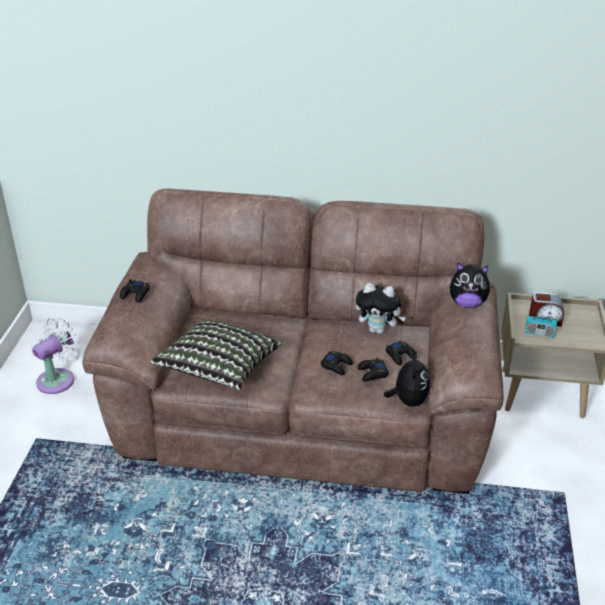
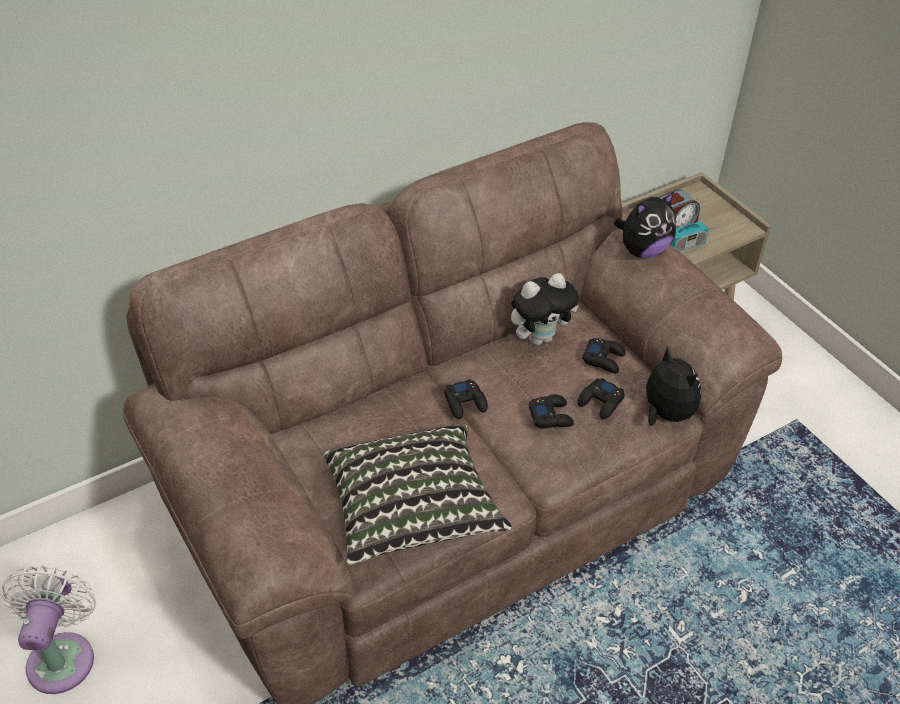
camera: 40 degrees left, 10 degrees up
(135, 294) = (226, 471): black game controller -> black game controller (465, 403)

